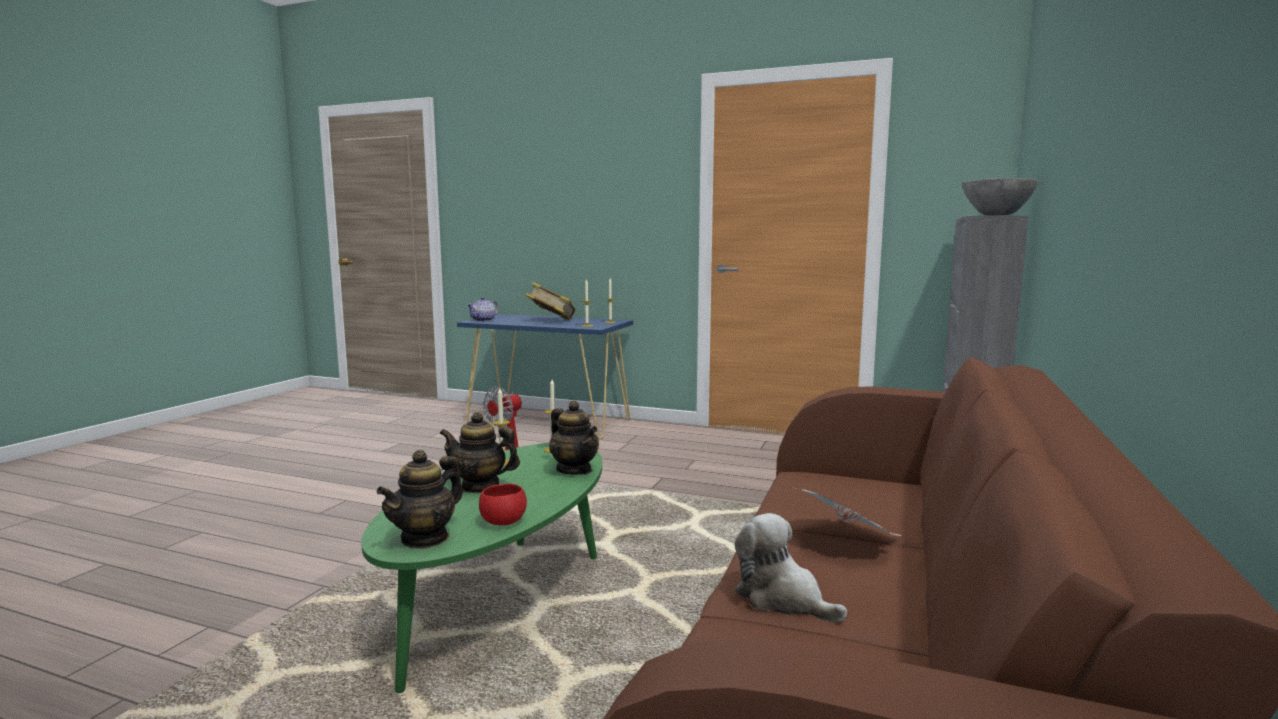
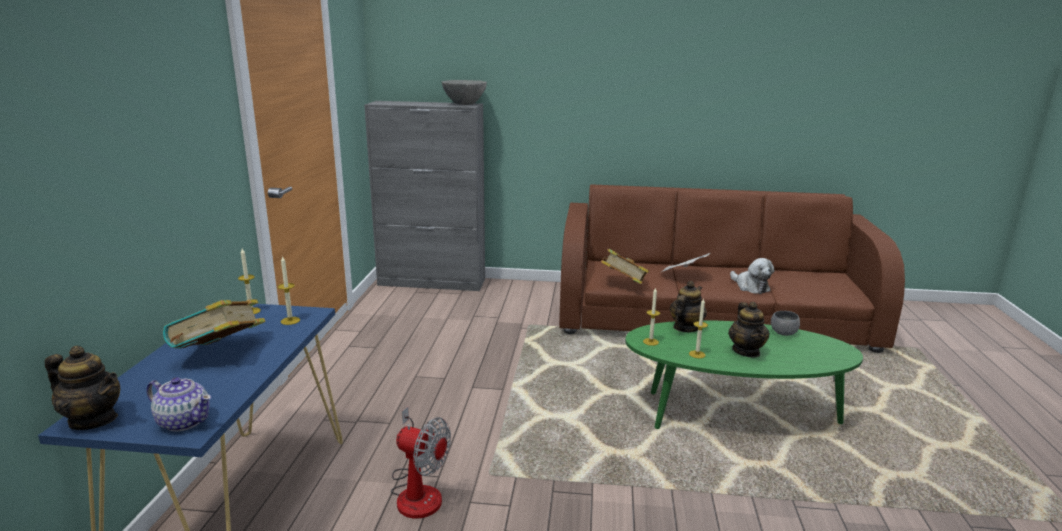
camera: 105 degrees left, 10 degrees up
(425, 538) = (828, 348): teapot -> teapot (93, 420)
(503, 522) = (783, 333): red bowl -> grey bowl
(782, 599) = (750, 287): plush toy -> plush toy turned 60 degrees counterclockwise
(798, 491) = (623, 285): none -> book

